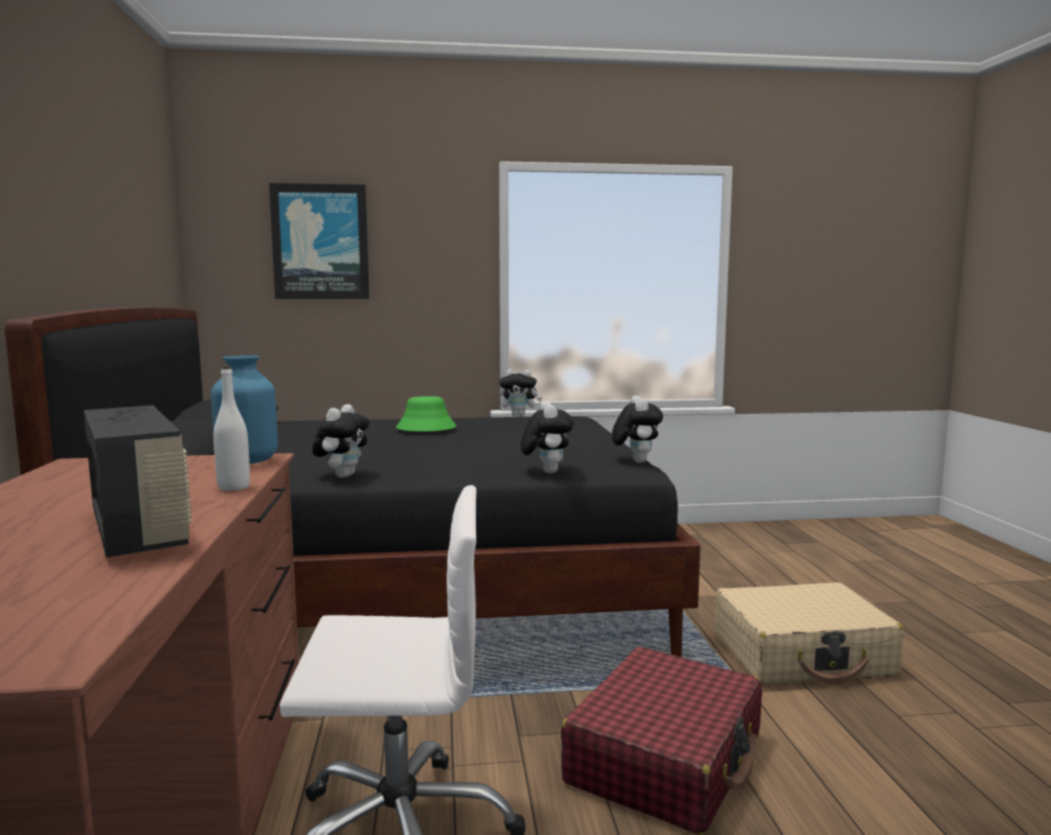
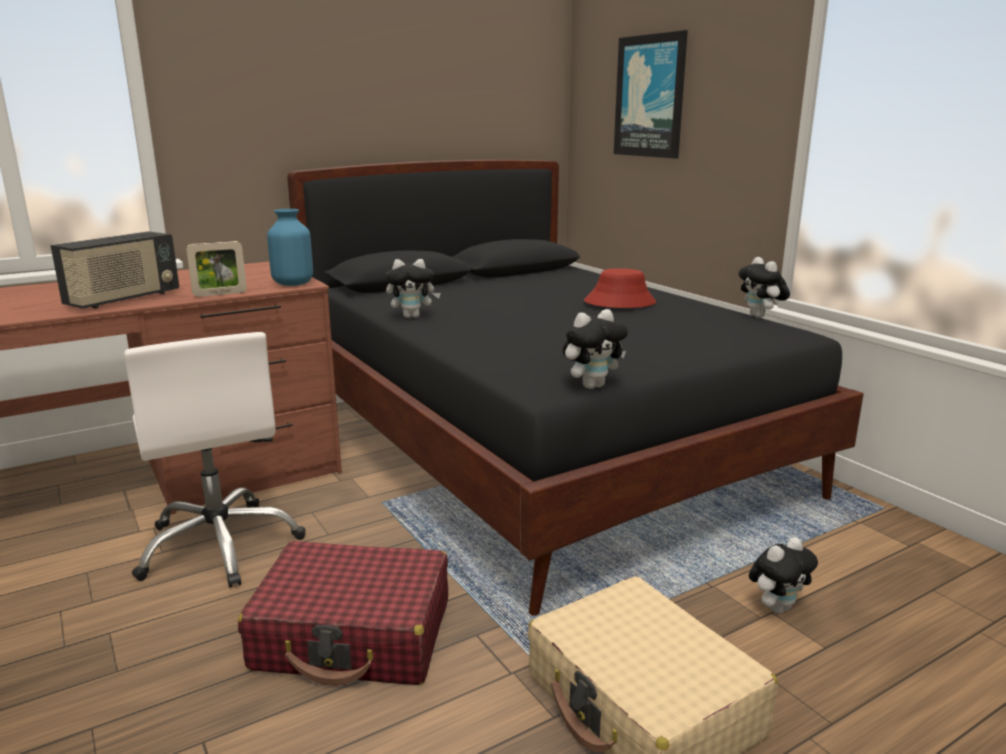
camera: 65 degrees right, 10 degrees up
(233, 487) = (220, 294): white bottle -> picture frame
(426, 428) = (619, 302): green hat -> red hat
(546, 471) = (493, 361): plush toy -> plush toy (777, 607)

